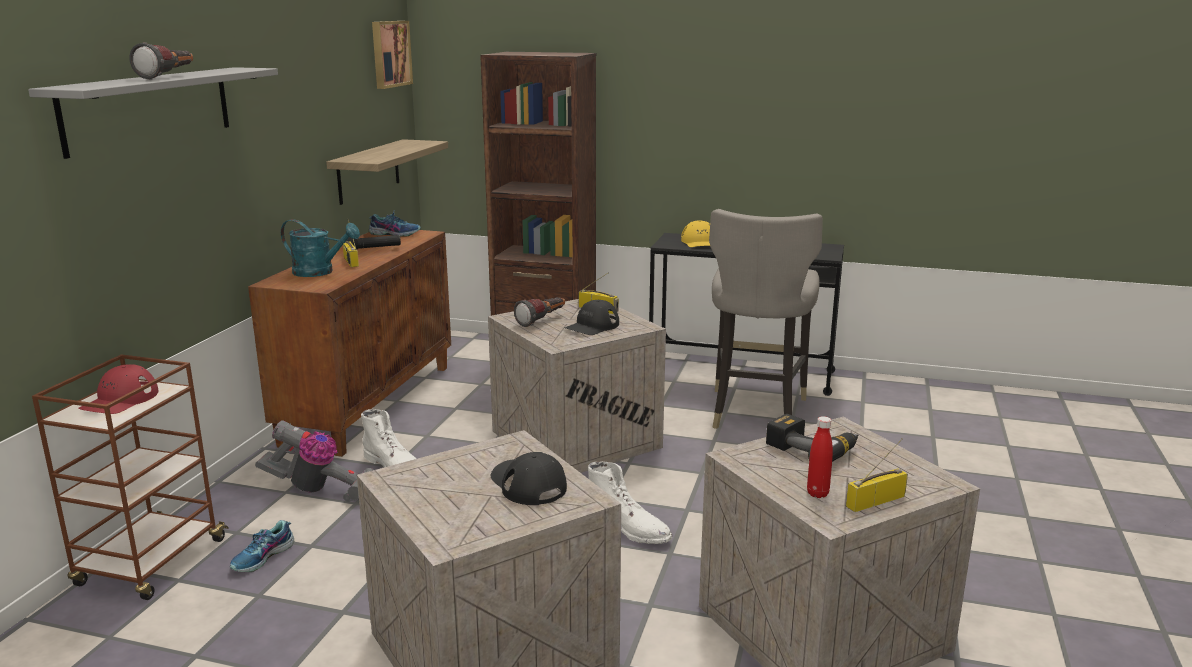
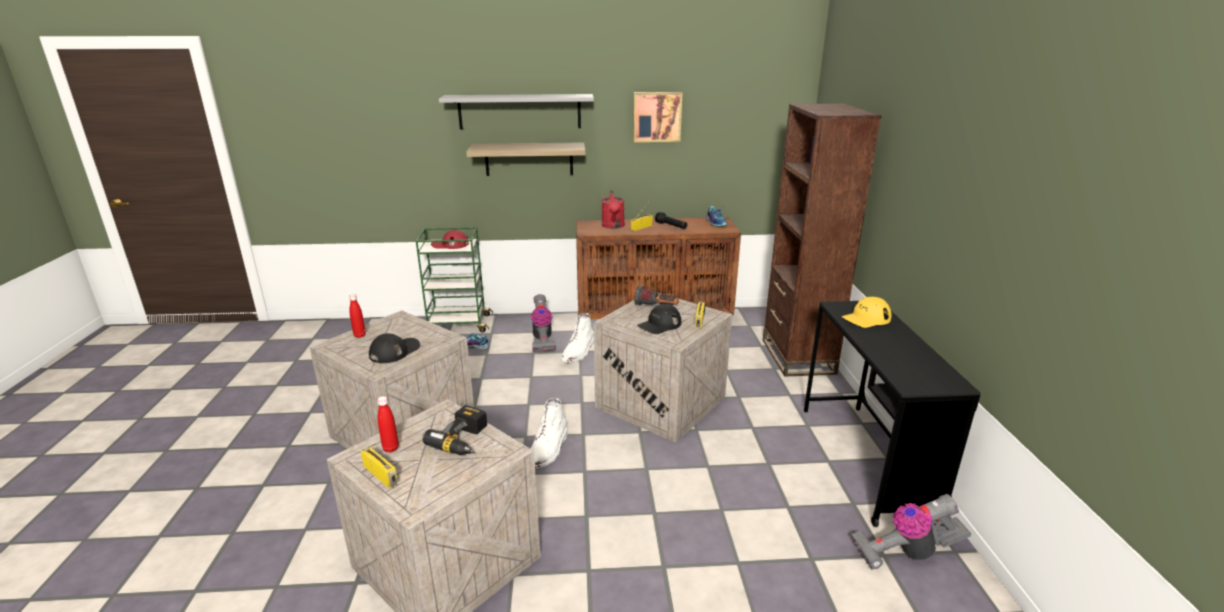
camera: 70 degrees right, 5 degrees up
(150, 564) = (458, 324): brown cart -> green cart
(169, 77) = (513, 96): flashlight -> none
(320, 272) = (613, 226): turquoise watering can -> red watering can
(368, 171) = (730, 176): shelf -> shelf (529, 159)
(389, 54) = (781, 94): picture -> picture (656, 116)
(432, 514) = (360, 335): none -> red bottle
(592, 326) = (659, 325): black cap -> black cap turned 60 degrees counterclockwise
(755, 413) = (784, 481): grey stool -> none
(861, 394) = (906, 552): none -> vacuum cleaner

